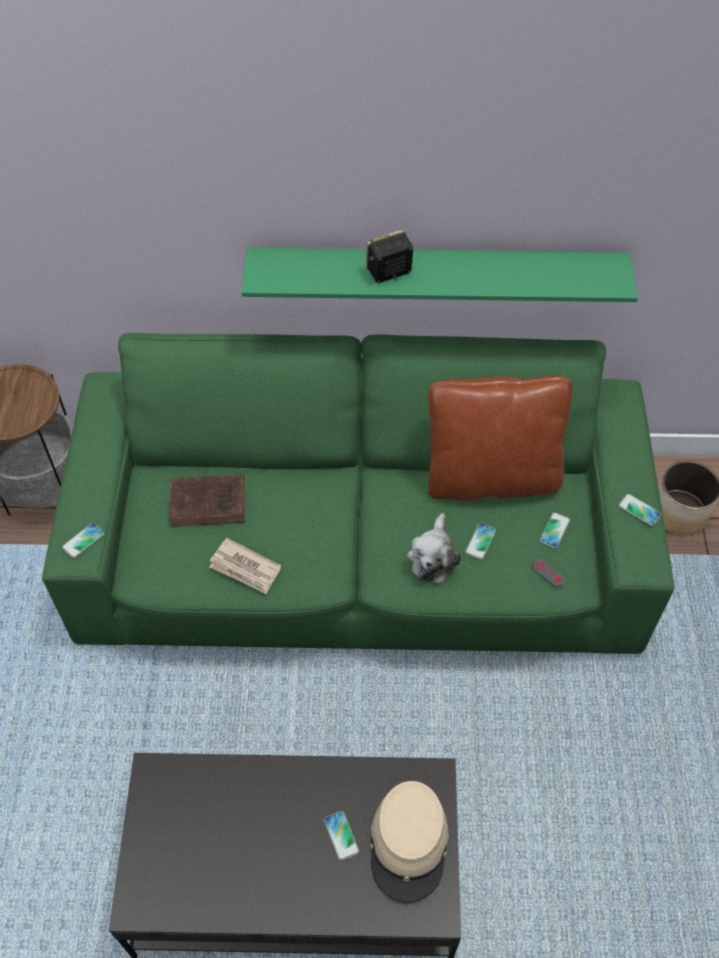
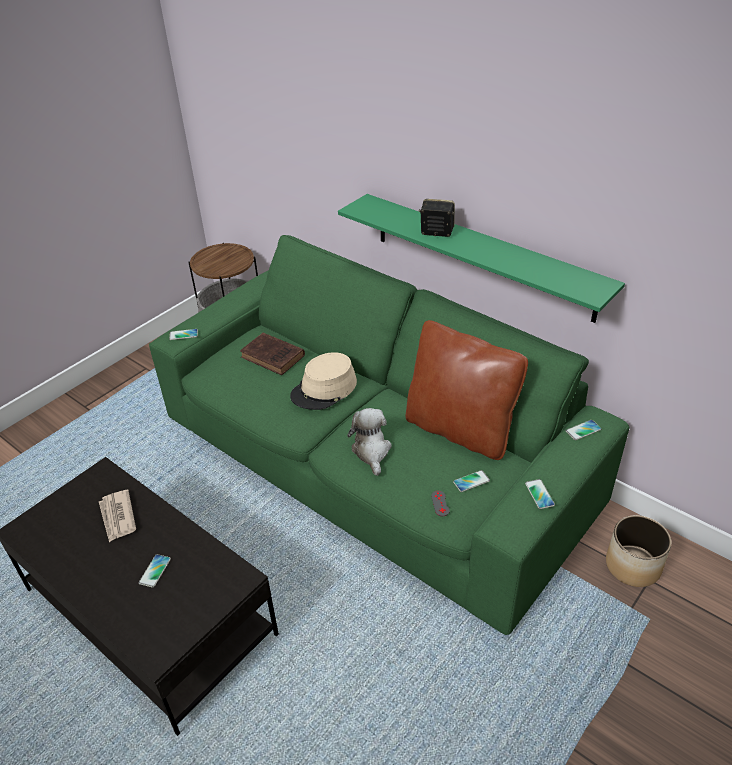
camera: 40 degrees right, 15 degrees down
(245, 568) = (256, 397): newspaper -> newspaper (117, 517)
(409, 843) = (186, 603): beige hat -> beige hat (324, 389)
(433, 556) = (371, 451): plush toy -> plush toy turned 120 degrees clockwise
(480, 541) = (412, 460): phone -> phone (583, 430)

